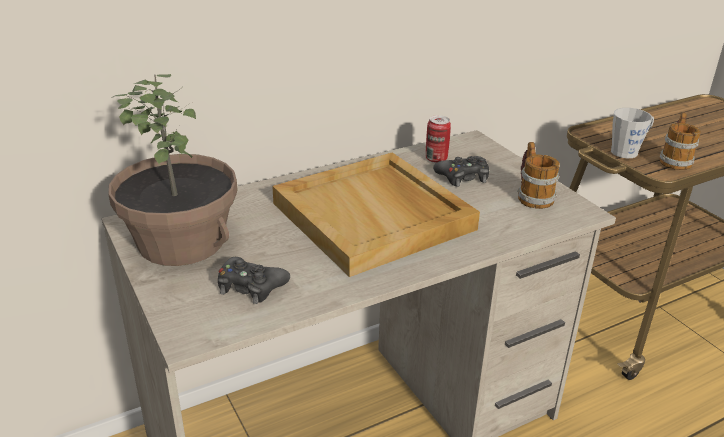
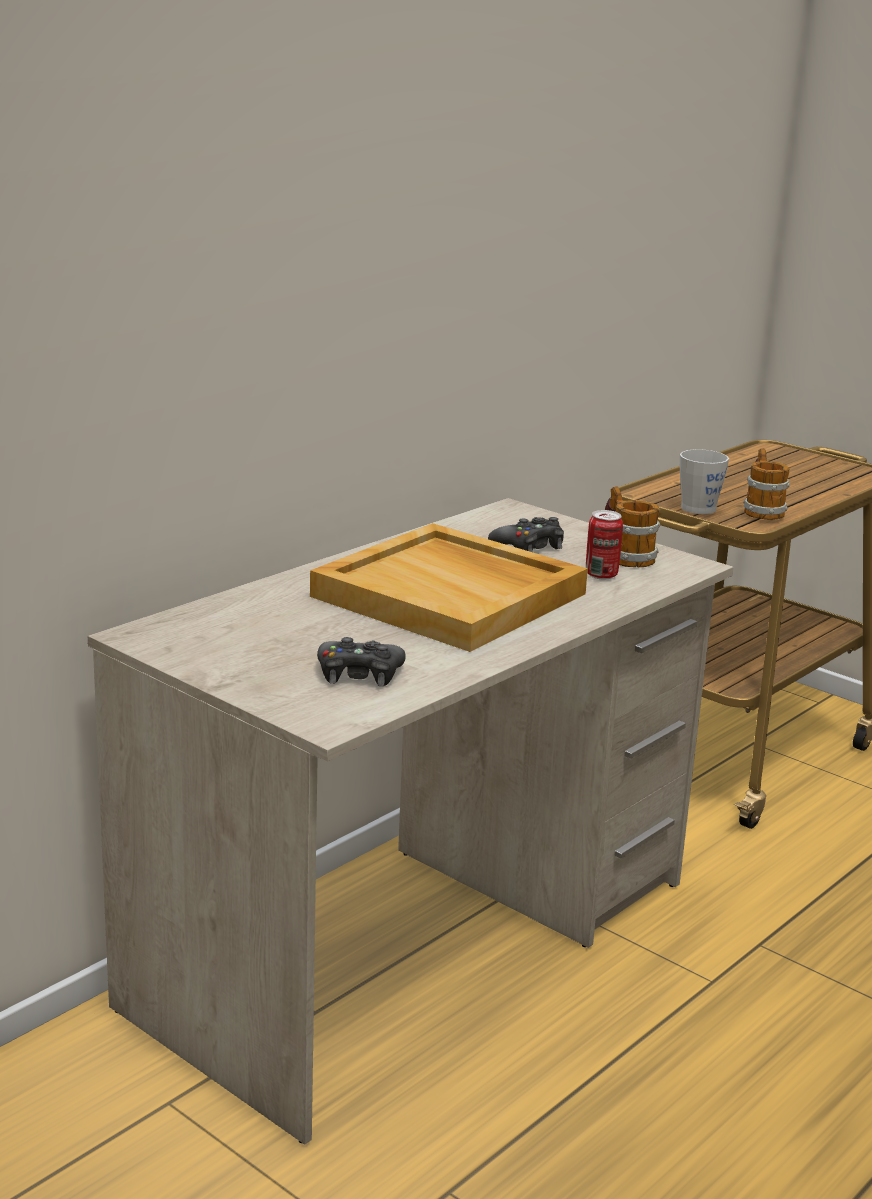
camera: 20 degrees left, 10 degrees down
(182, 241) = (227, 644): potted plant -> none
(436, 159) = (480, 532): can -> can (601, 575)

